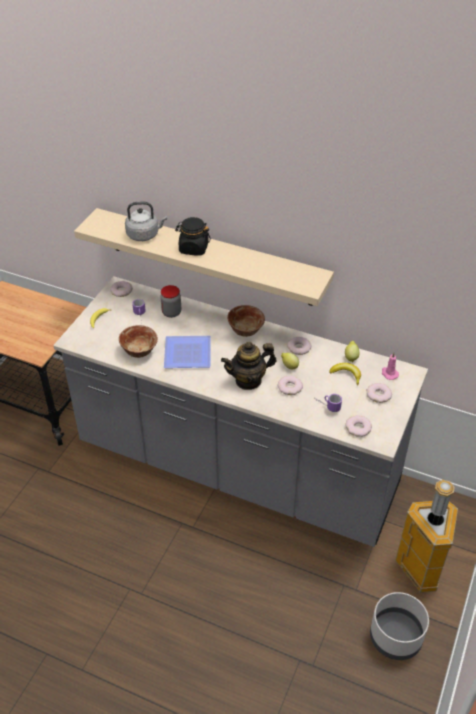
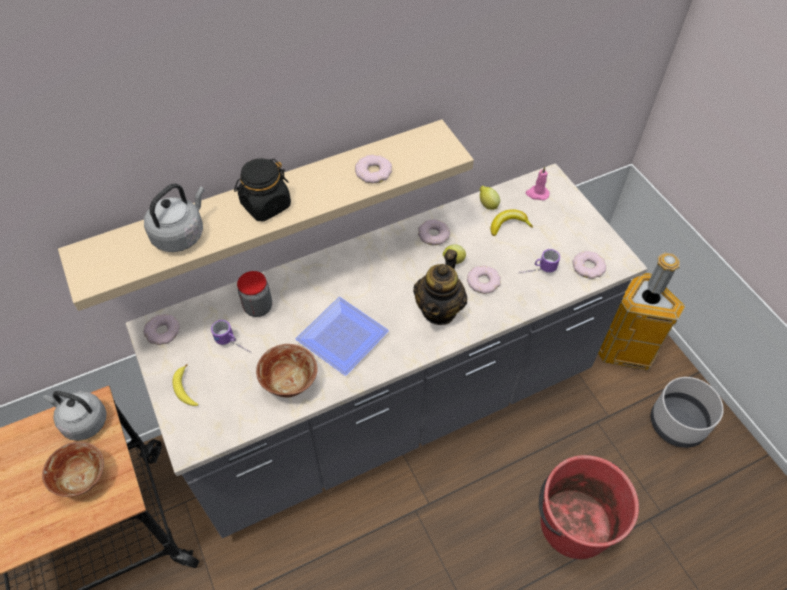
camera: 50 degrees left, 10 degrees up
(64, 314) = (83, 421): none -> grey kettle
(245, 331) = (362, 261): bowl -> bowl (82, 479)
(253, 614) = (573, 523): none -> red bucket
(379, 395) = (558, 221): donut -> donut (373, 172)

